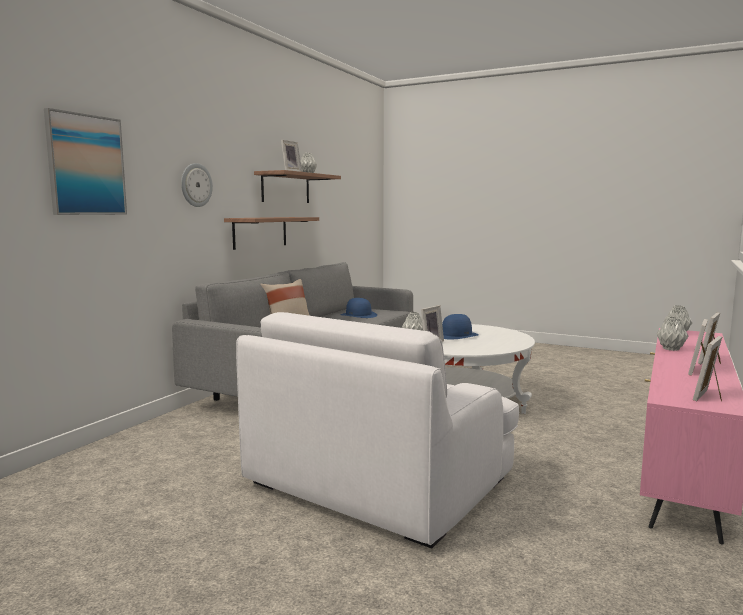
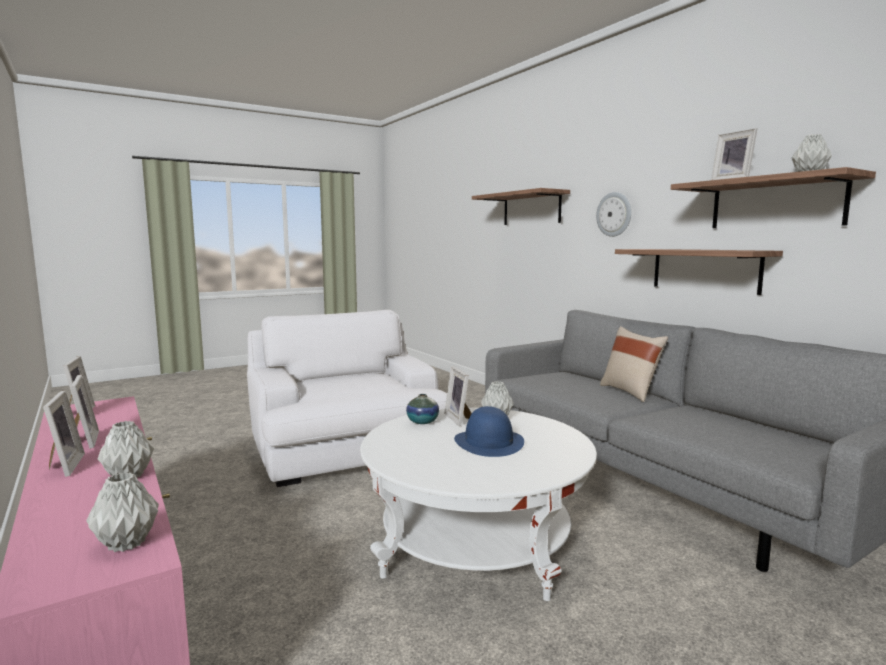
camera: 120 degrees right, 0 degrees up
(86, 165) = (531, 209): picture -> shelf
(359, 315) = (726, 432): blue hat -> none
(452, 348) = (422, 422): none -> vase

